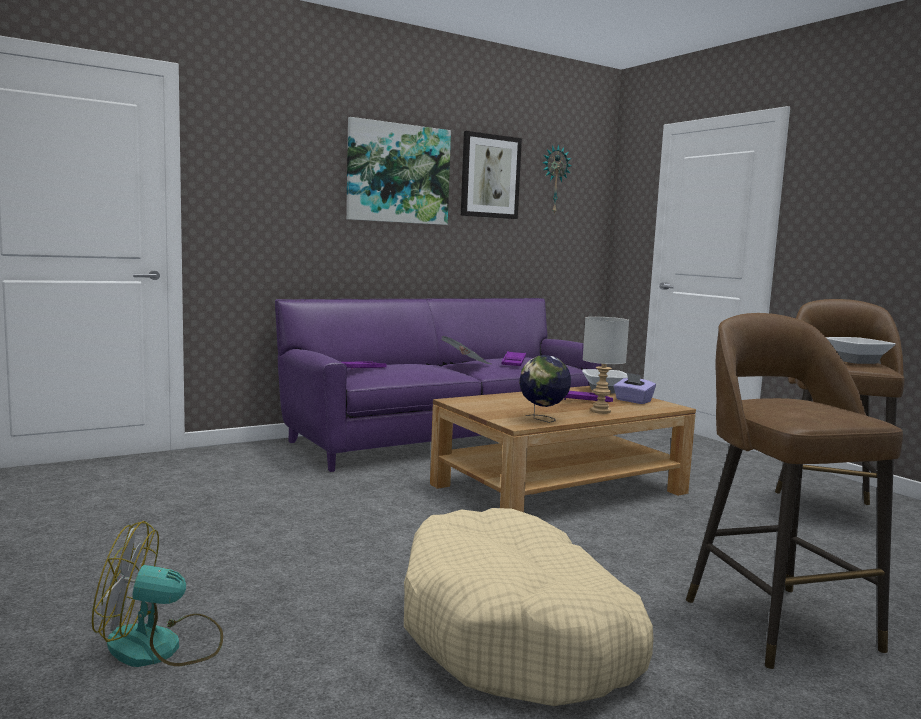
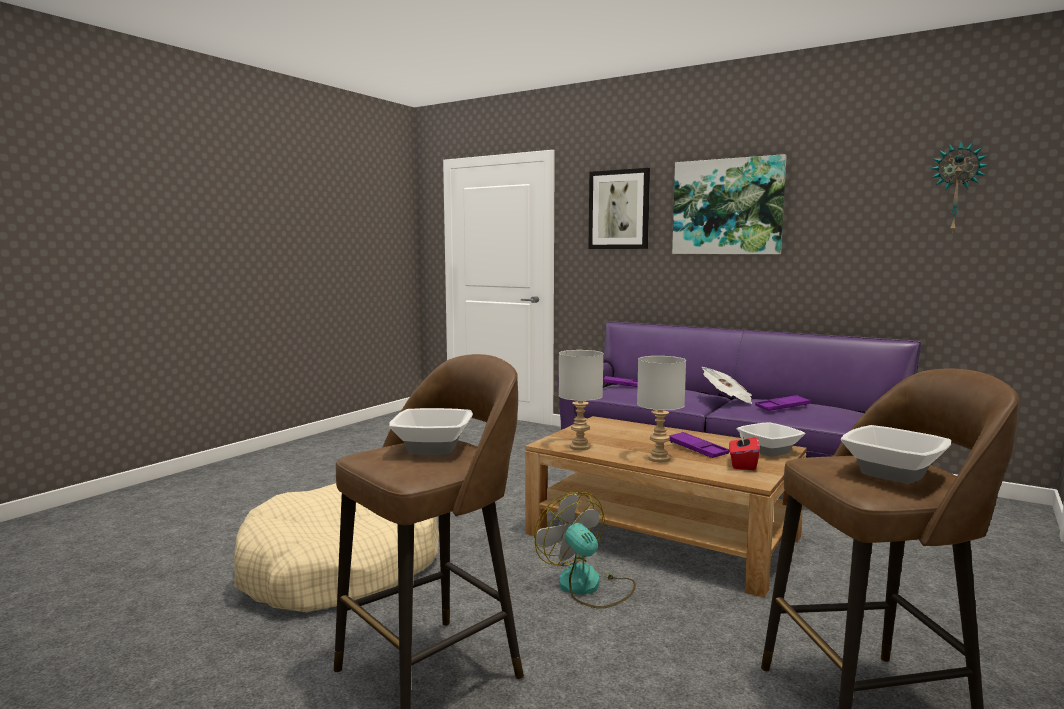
camera: 65 degrees right, 0 degrees up
(161, 647) = (280, 493): fan -> fan (587, 587)
(490, 176) = (845, 196): picture -> picture (619, 209)
(542, 419) = (580, 447): globe -> grey table lamp
(633, 401) = (743, 464): purple tissue box -> red tissue box
(791, 403) = (434, 448): none -> bowl

